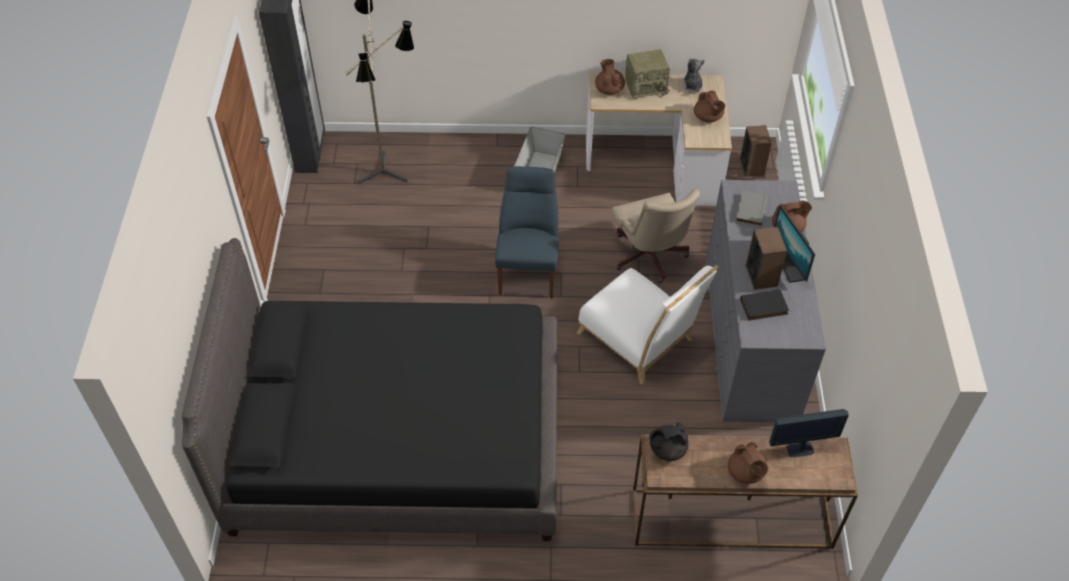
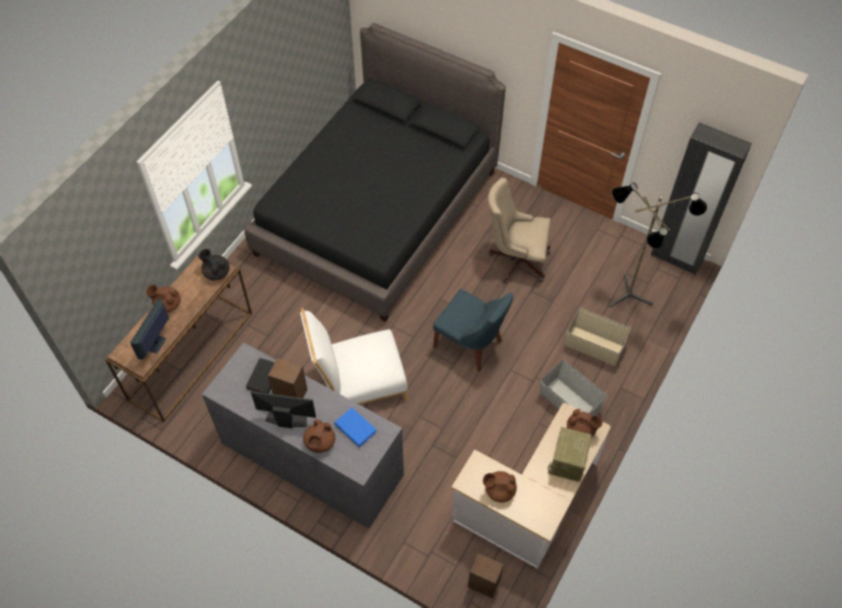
camera: 120 degrees right, 5 degrees up
(462, 178) = (594, 345): none -> beige storage box
(650, 258) = (429, 433): beige office chair -> beige office chair (515, 260)
(666, 449) = (216, 272): black teapot -> black teapot turned 60 degrees counterclockwise
(691, 86) = (548, 502): plush toy -> none
(750, 210) = (356, 428): grey book -> blue book

